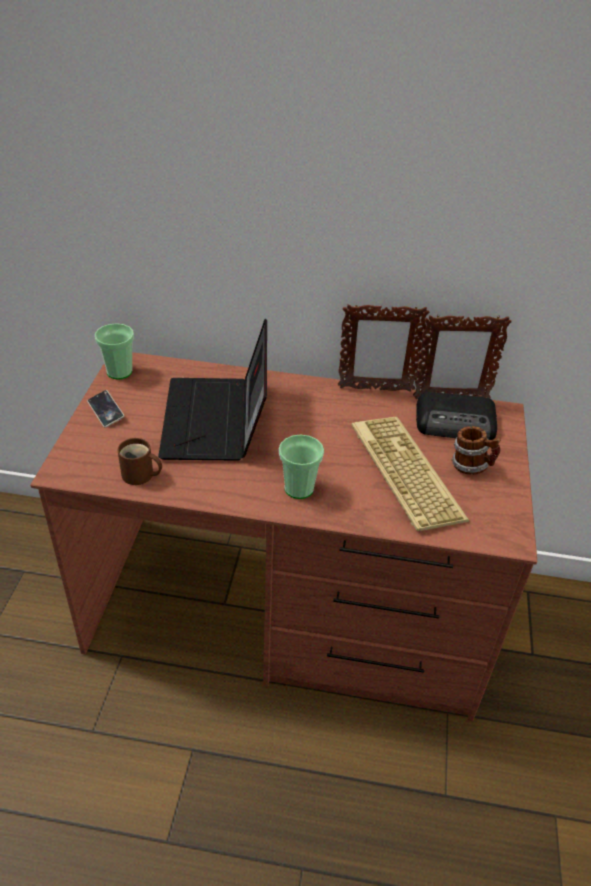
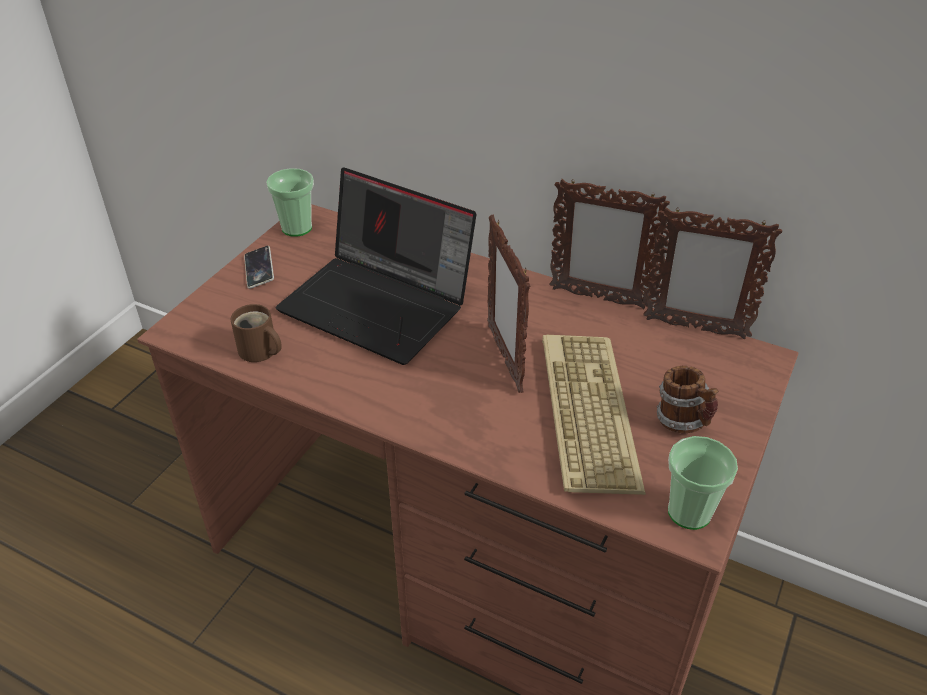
camera: 20 degrees right, 0 degrees up
(217, 421) = (380, 304): laptop -> laptop turned 75 degrees counterclockwise
(299, 488) = (439, 404): cup -> cup (689, 512)
(329, 445) = (504, 358): none -> picture frame
(456, 423) = (689, 361): radio -> none

